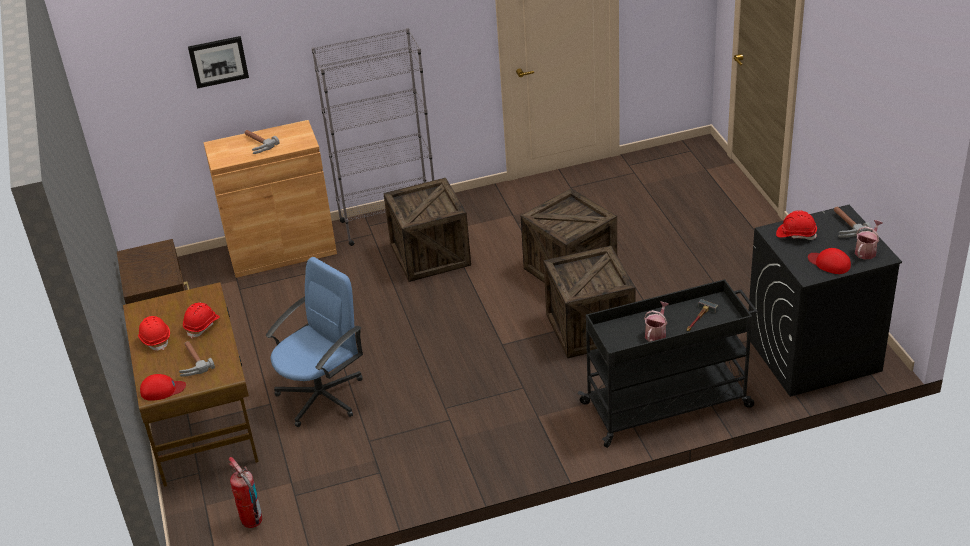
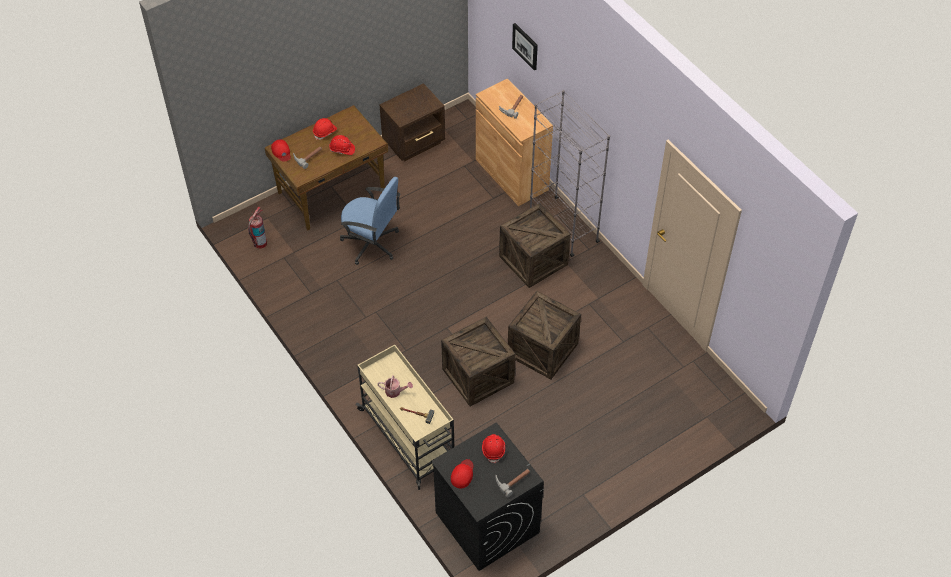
camera: 70 degrees right, 15 degrees up
(668, 404) = (409, 438): black cart -> beige cart
(867, 251) = (484, 497): watering can -> none

